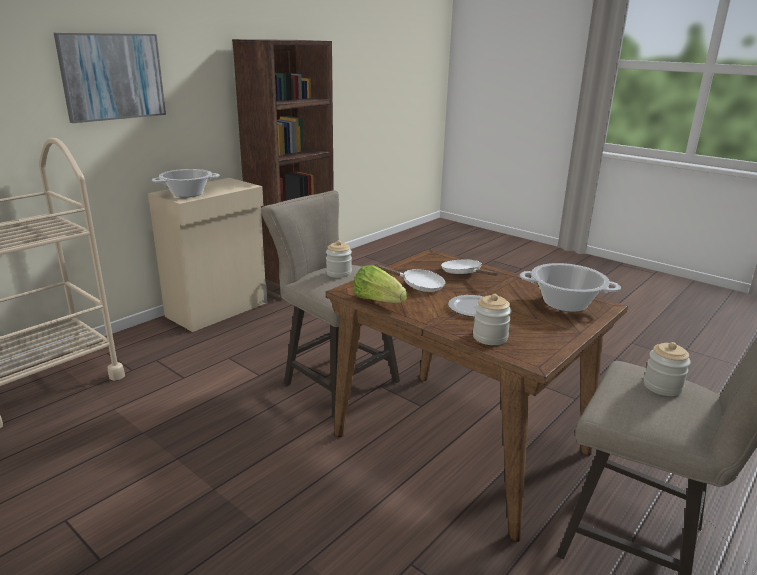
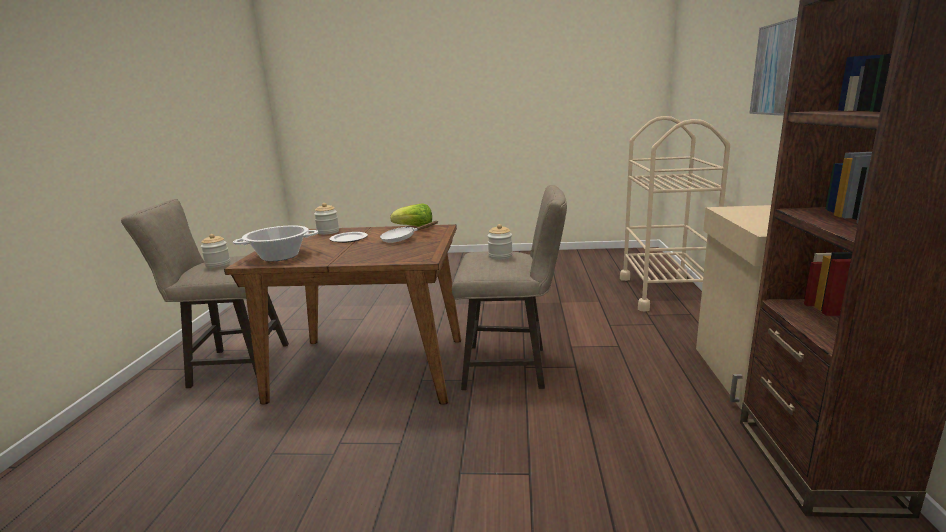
camera: 145 degrees right, 5 degrees down
(188, 194) = (747, 212): cooking pot -> none
(464, 273) = (377, 253): white frying pan -> none

